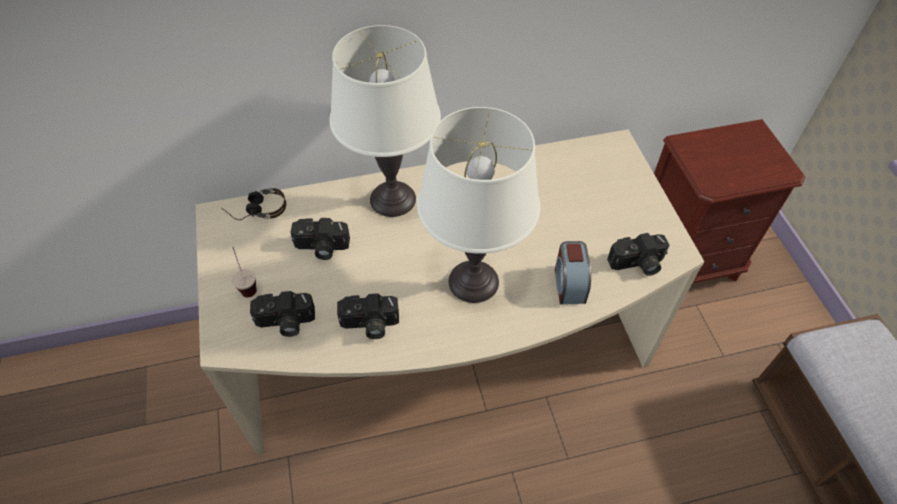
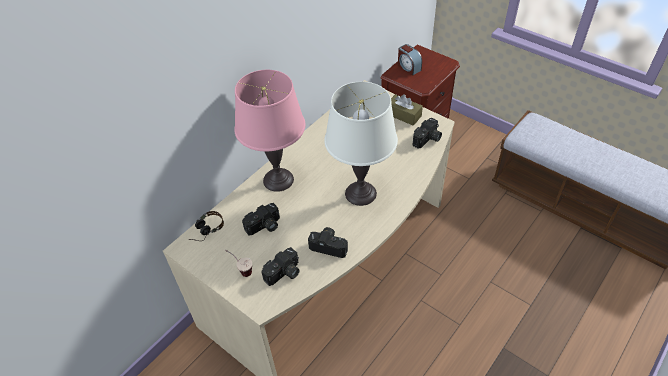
camera: 35 degrees left, 5 degrees down
(369, 325) = (329, 246): camera -> camera turned 120 degrees counterclockwise
(393, 199) = (278, 180): white table lamp -> pink table lamp
(569, 284) = (406, 167): alarm clock -> alarm clock (408, 67)
(636, 208) = (403, 115): none -> brown tissue box

